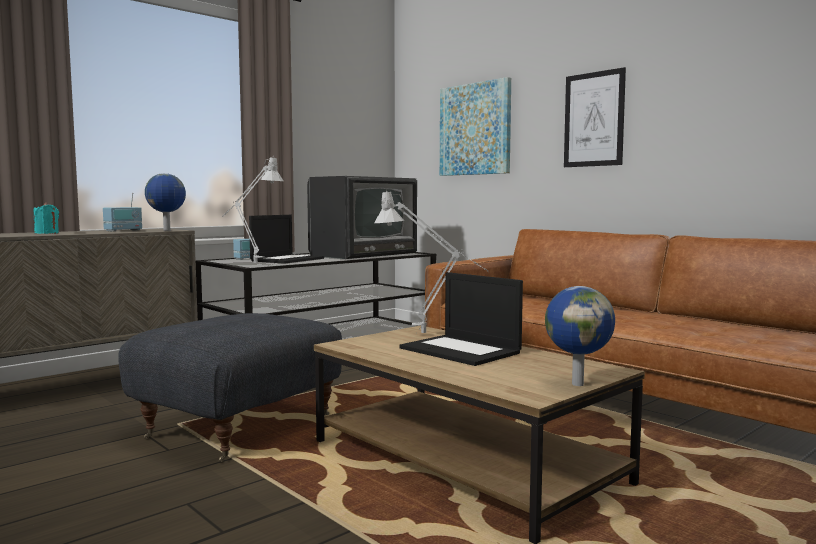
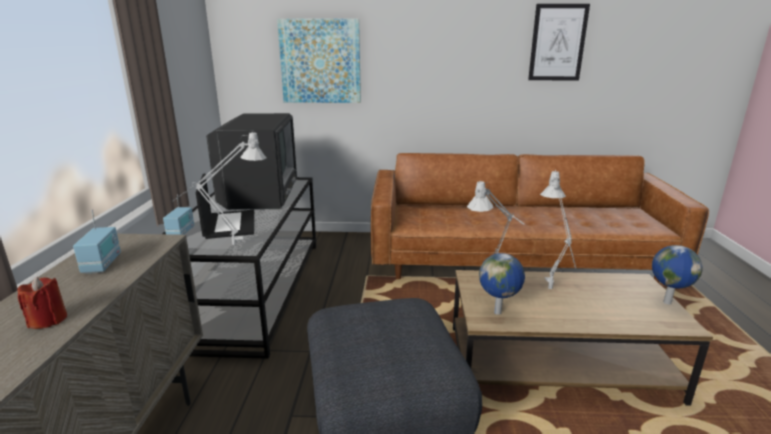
camera: 45 degrees left, 15 degrees up
(47, 233) = (48, 320): turquoise candle -> red candle
(167, 230) = (158, 245): globe -> globe (498, 312)
(461, 350) = (552, 293): laptop -> grey table lamp
(594, 119) = (439, 64): picture -> picture (557, 43)

